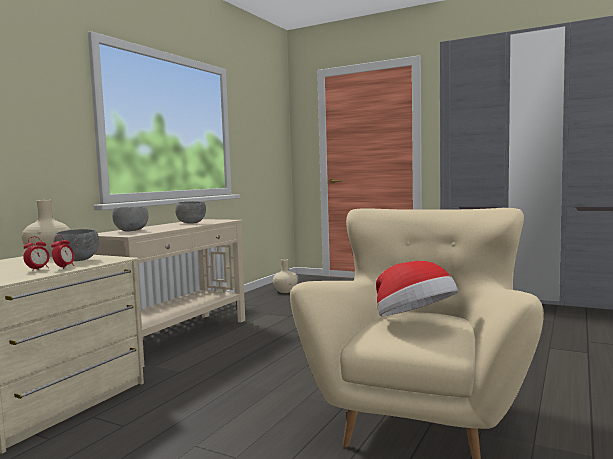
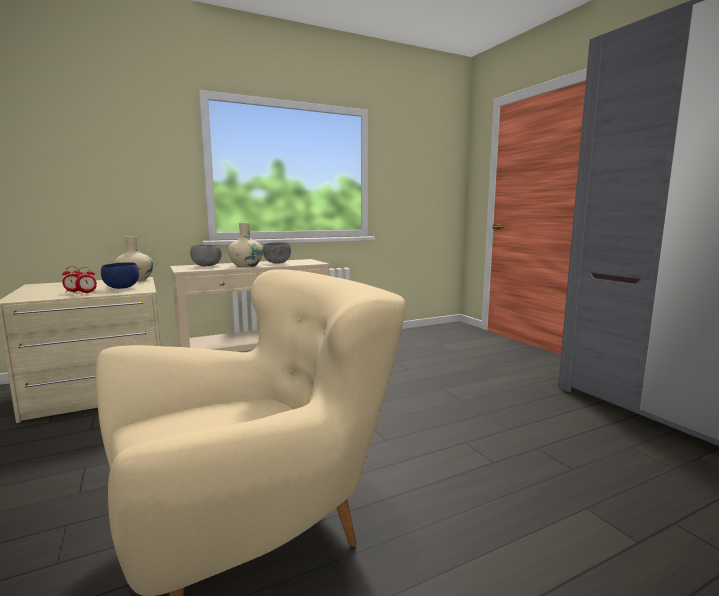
camera: 35 degrees right, 5 degrees up
(79, 260) = (122, 288): grey bowl -> blue bowl
(286, 291) = (416, 338): beige vase -> beige vase (246, 266)
(414, 321) = (212, 419): hat -> none

